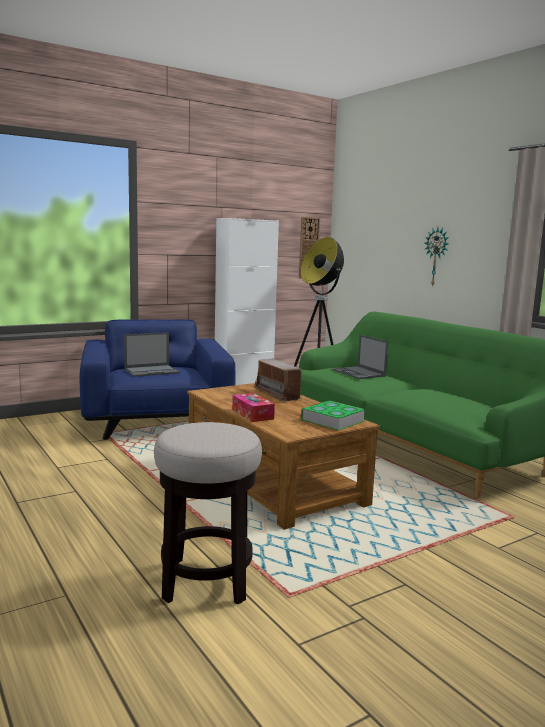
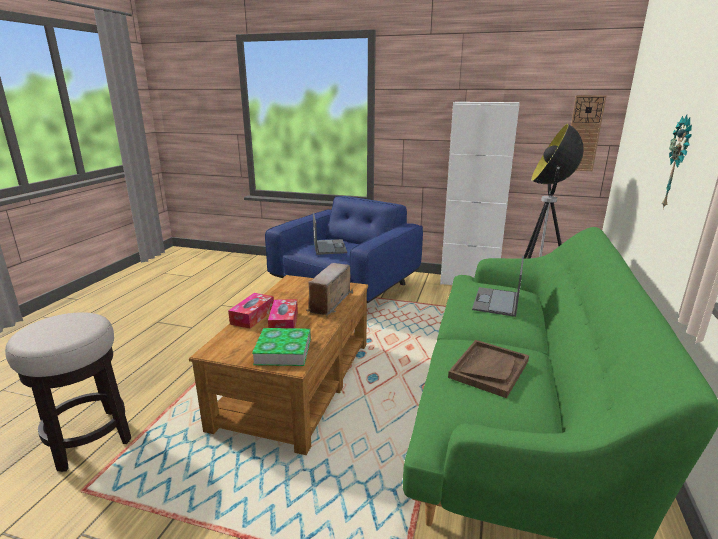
camera: 50 degrees right, 10 degrees up
(152, 371) = (329, 247): laptop -> laptop turned 120 degrees counterclockwise
(285, 410) = (284, 323): none -> tissue box
(435, 397) = (489, 369): none -> brown tray

